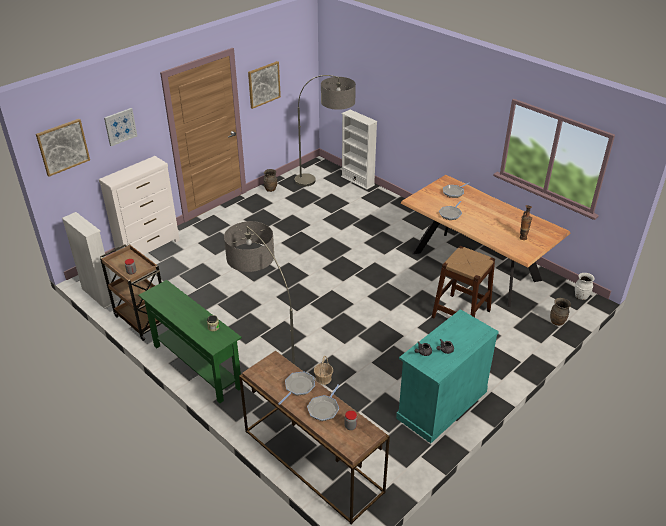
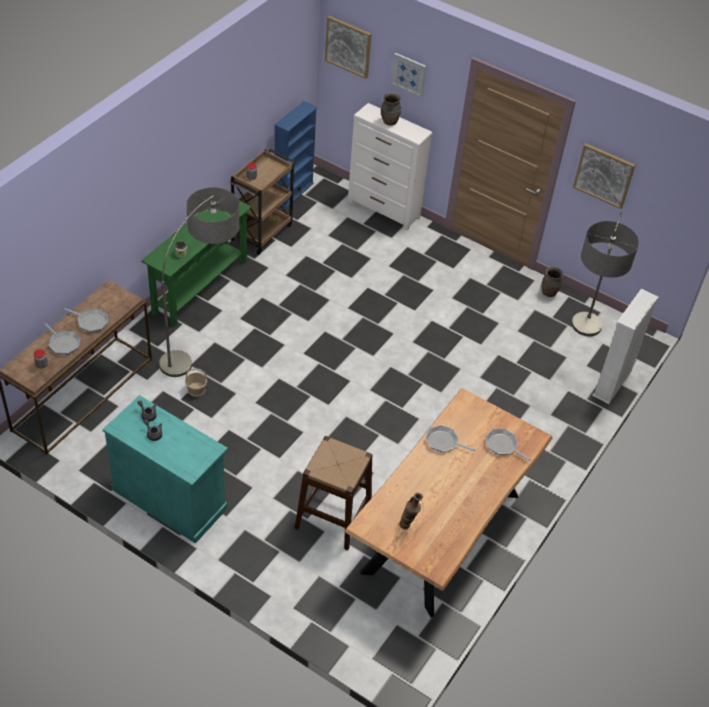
camera: 75 degrees right, 10 degrees up
(99, 295) = (293, 192): white bookcase -> blue bookcase
(324, 409) = (63, 343): frying pan -> frying pan turned 150 degrees counterclockwise
(557, 322) = (339, 630): brown vase -> brown vase (389, 122)
(580, 296) = (405, 667): white vase -> none

